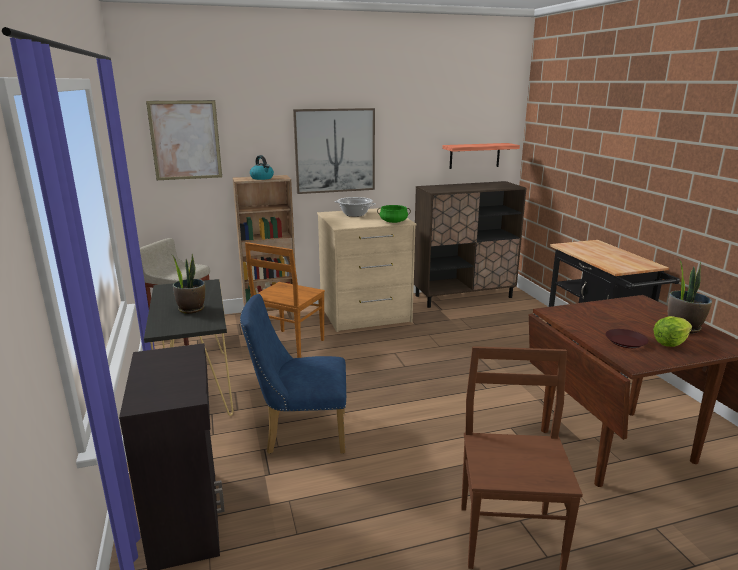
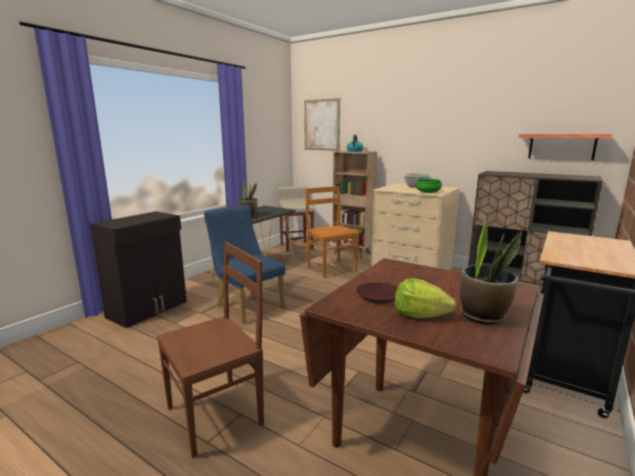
camera: 50 degrees right, 5 degrees down
(289, 345) = (331, 268): brown chair -> brown chair turned 75 degrees clockwise
(335, 151) = (417, 135): picture -> none

